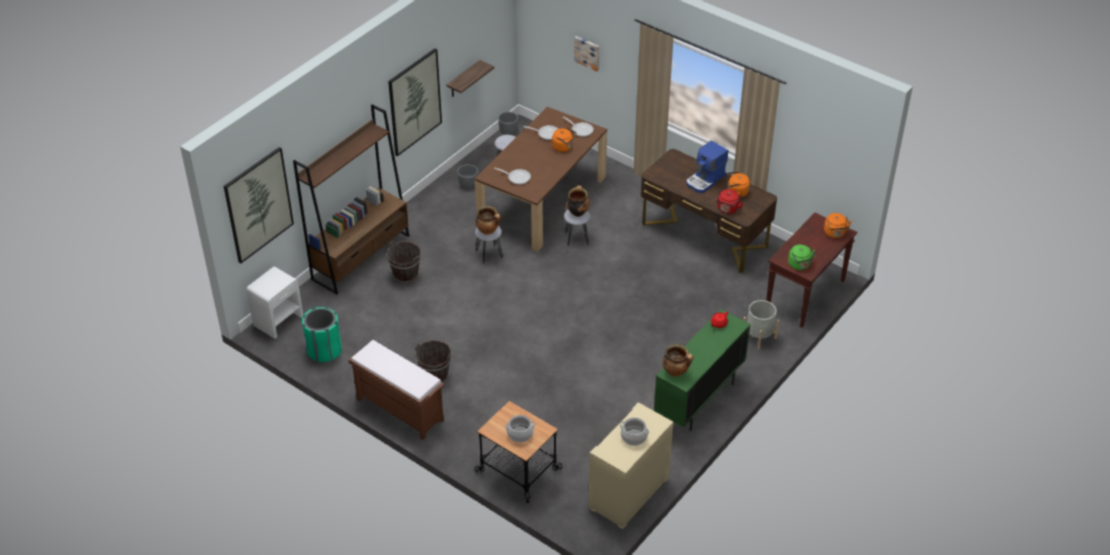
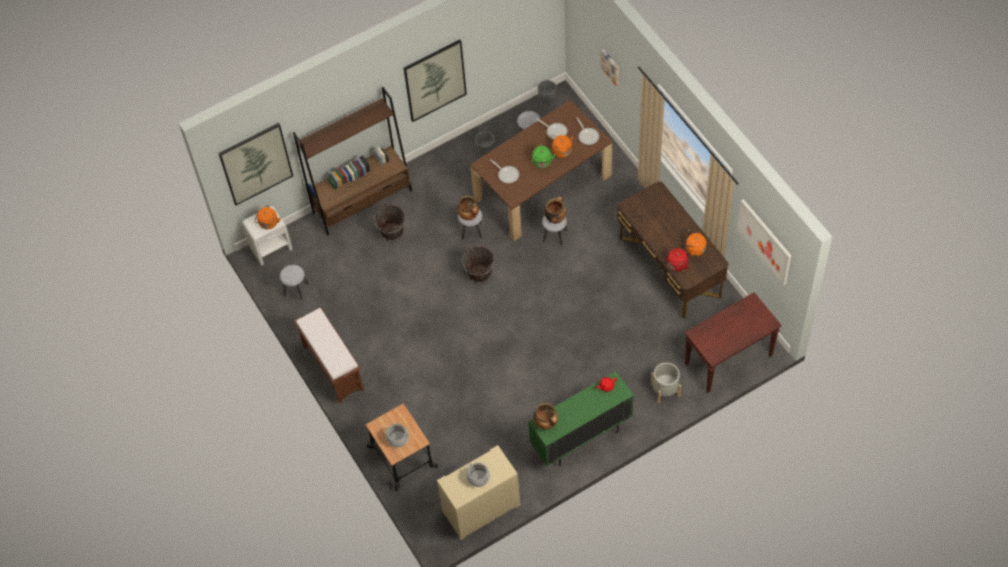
camera: 25 degrees right, 15 degrees up
(324, 350) = (296, 290): green trash can -> grey stool
(435, 375) = (374, 343): brown bucket -> brown bucket (480, 274)
(463, 80) = (495, 59): shelf -> none
(705, 180) = (672, 227): coffee machine -> none
(800, 265) = (710, 346): green kettle -> green kettle (542, 163)
(821, 144) = (764, 241): none -> picture
(835, 233) = (760, 321): orange kettle -> orange kettle (268, 224)

